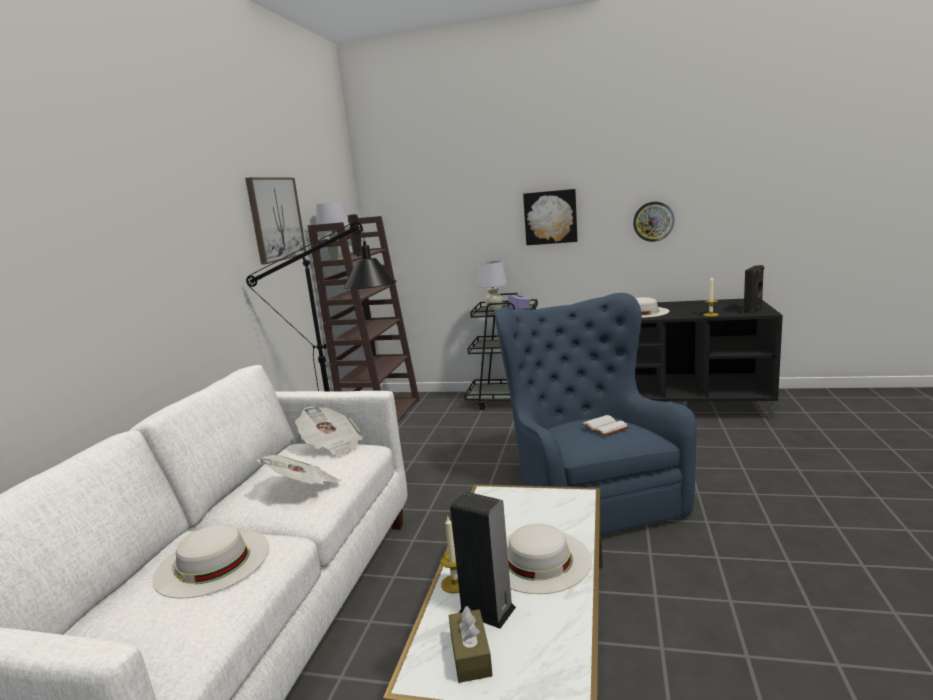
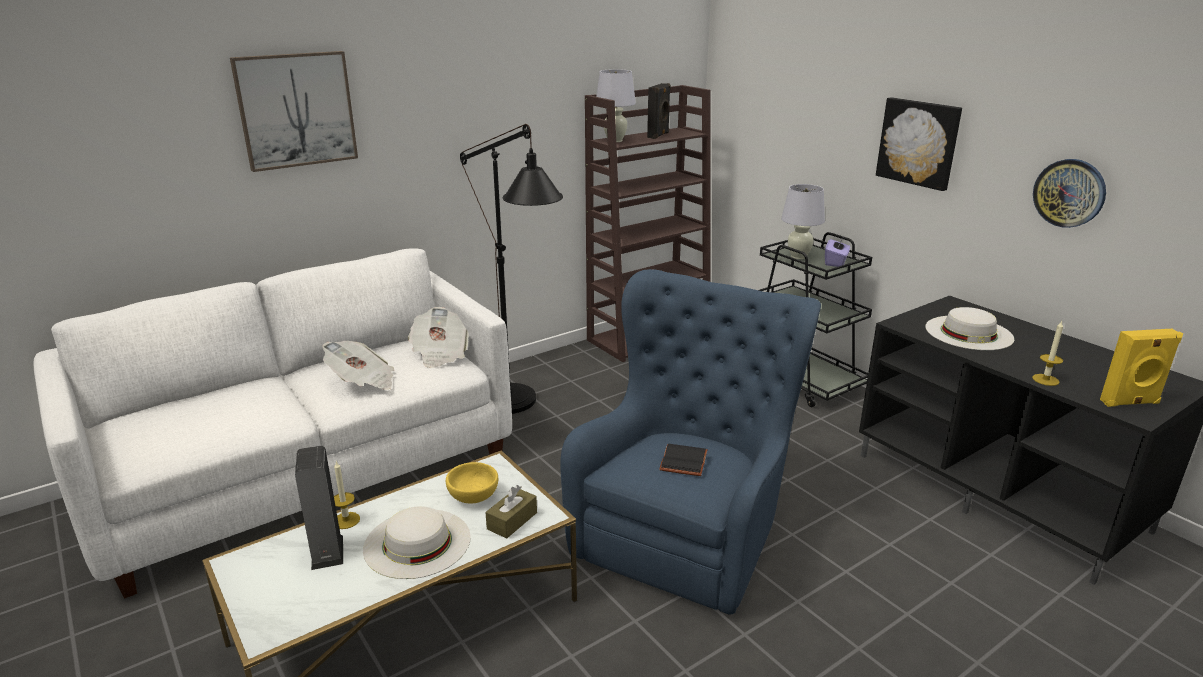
camera: 40 degrees right, 10 degrees up
(212, 562) = (237, 409): white hat -> none
(275, 219) = (528, 88): picture -> picture (296, 110)
(470, 655) = (270, 572): brown tissue box -> brown tissue box (512, 521)
(513, 515) = (472, 496): none -> yellow bowl
(606, 427) = (685, 462): white book -> black book
(753, 310) = (1130, 403): black speaker -> yellow speaker

